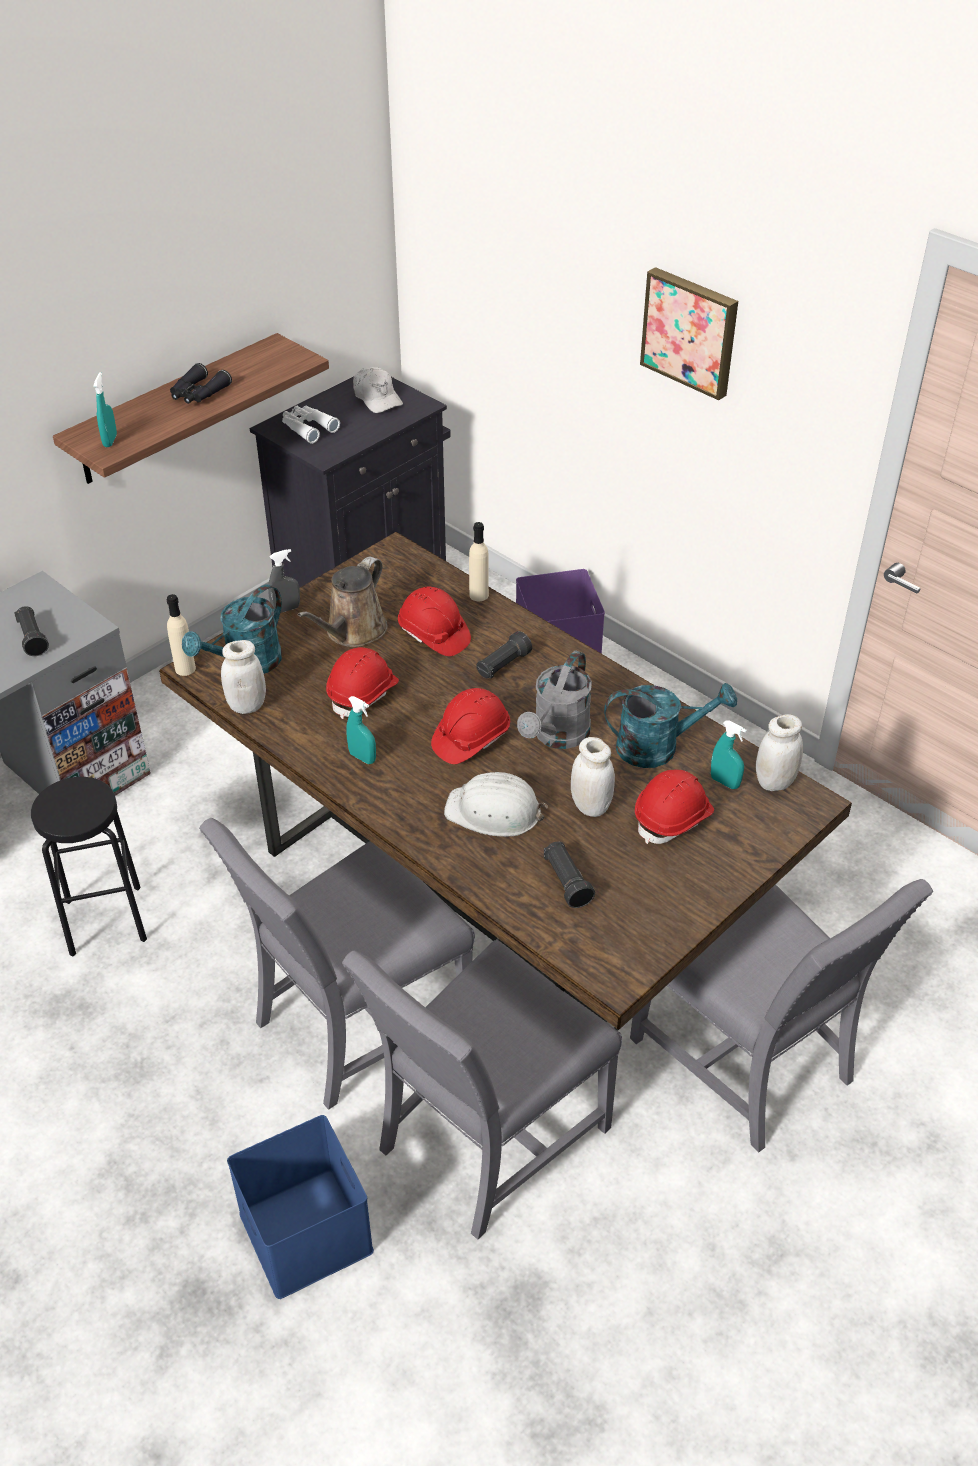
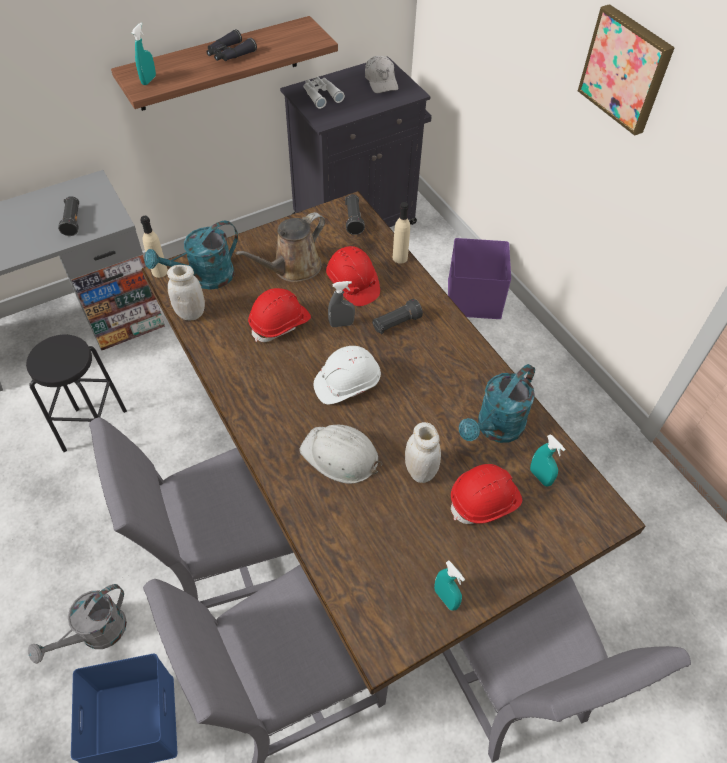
camera: 15 degrees right, 10 degrees up
(286, 609) = (252, 238): grey spray bottle -> grey spray bottle (341, 324)
(362, 757) = (257, 380): turquoise spray bottle -> turquoise spray bottle (445, 598)
(471, 739) = (347, 383): red hard hat -> white hard hat
(557, 737) = (416, 398): grey watering can -> grey watering can (96, 634)
(566, 882) = (375, 539): black flashlight -> black flashlight (353, 220)
(658, 747) = (495, 429): turquoise watering can -> turquoise watering can turned 120 degrees clockwise
(774, 782) = (583, 488): white jar -> none

